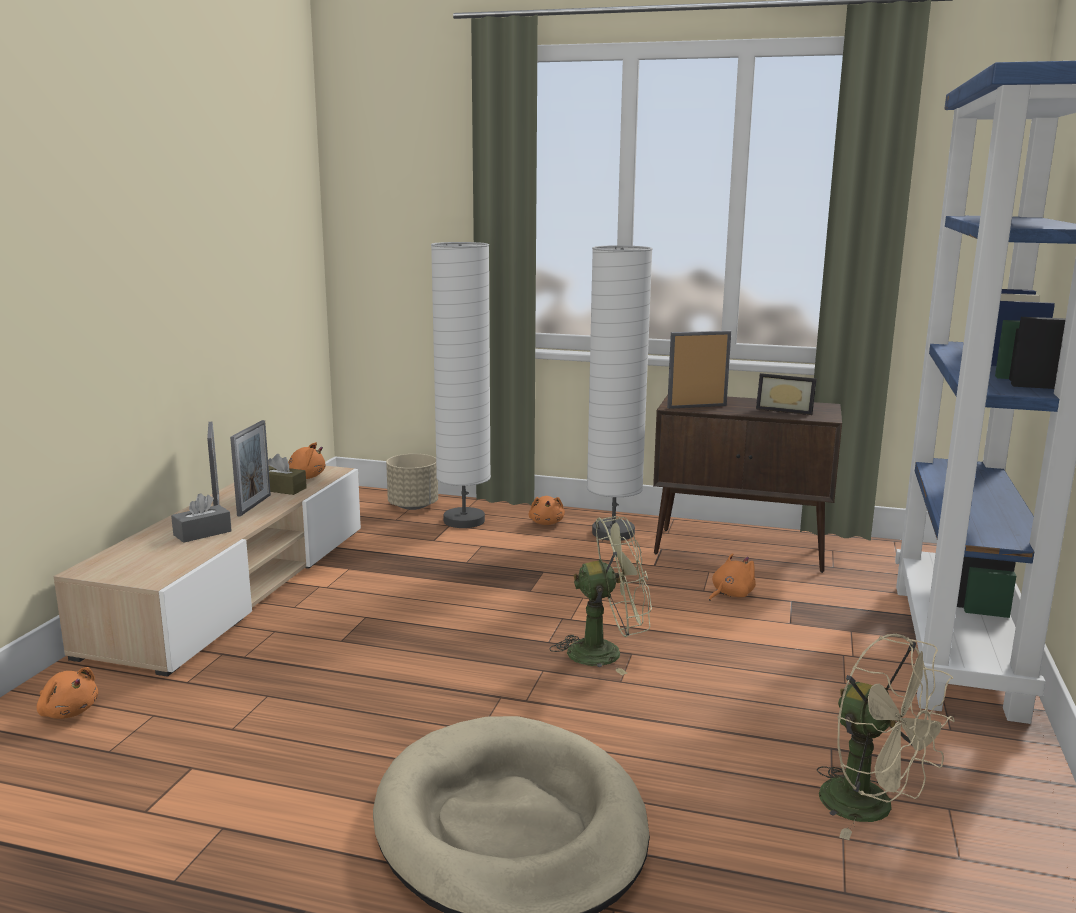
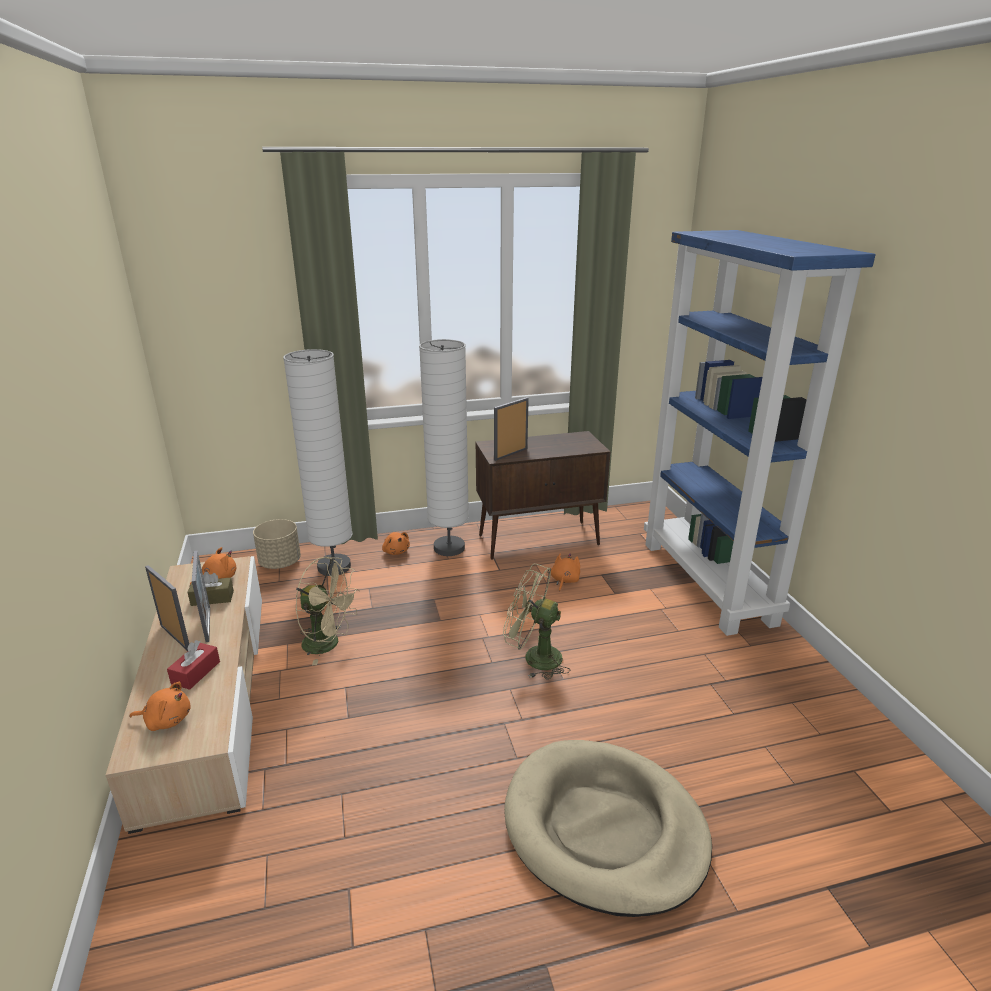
camera: 30 degrees left, 10 degrees up
(68, 711) = (186, 886): orange plush toy -> orange plush toy (166, 720)
(202, 533) = (196, 672): grey tissue box -> red tissue box
(606, 652) = (534, 657): green fan -> green fan turned 120 degrees counterclockwise
(785, 410) = (566, 445): picture frame -> none
(872, 808) = (761, 719): beige fan -> beige fan (328, 644)

